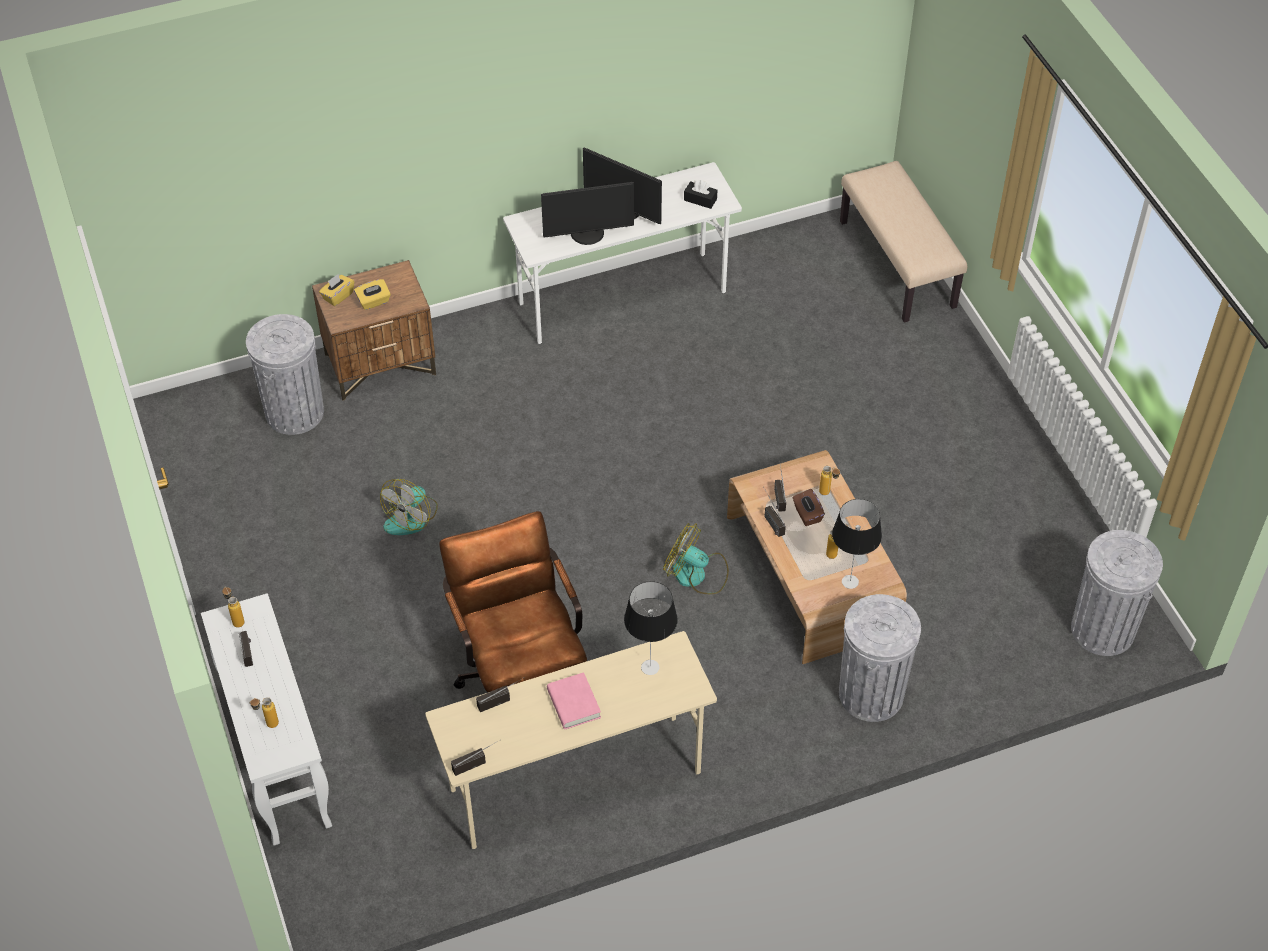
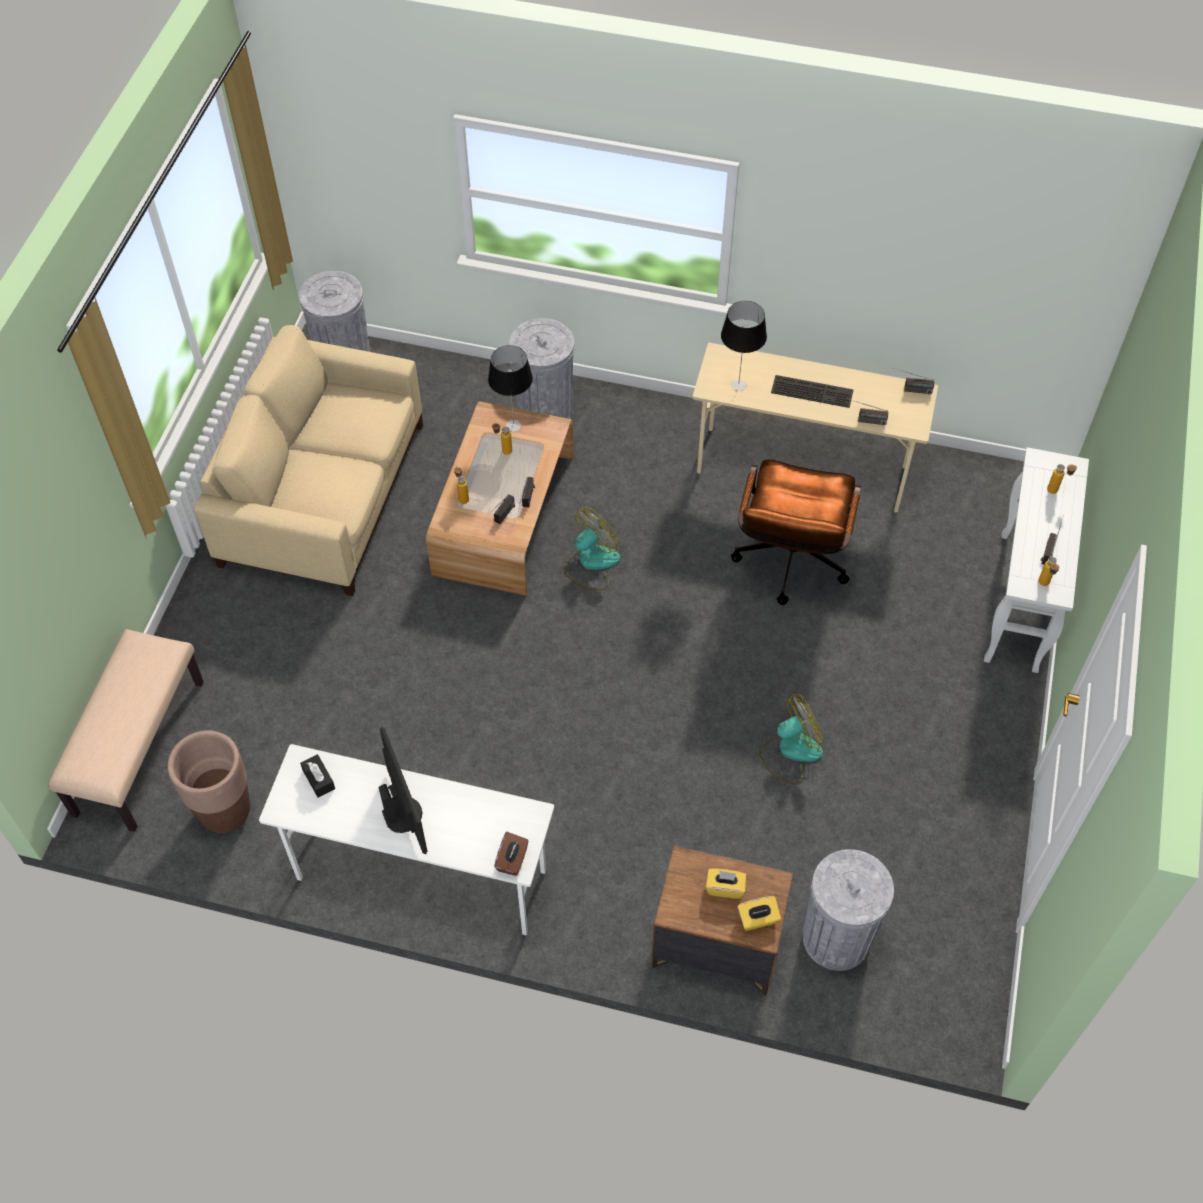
camera: 145 degrees left, 5 degrees up
(573, 704) = (813, 390): pink book -> keyboard
(587, 234) = (464, 805): monitor -> none
(696, 574) = (591, 563): fan -> fan turned 105 degrees counterclockwise
(794, 261) = (225, 812): none -> brown planter
(807, 514) = (495, 490): brown tissue box -> brown tissue box (512, 860)
(979, 503) = (324, 493): none -> beige sofa

